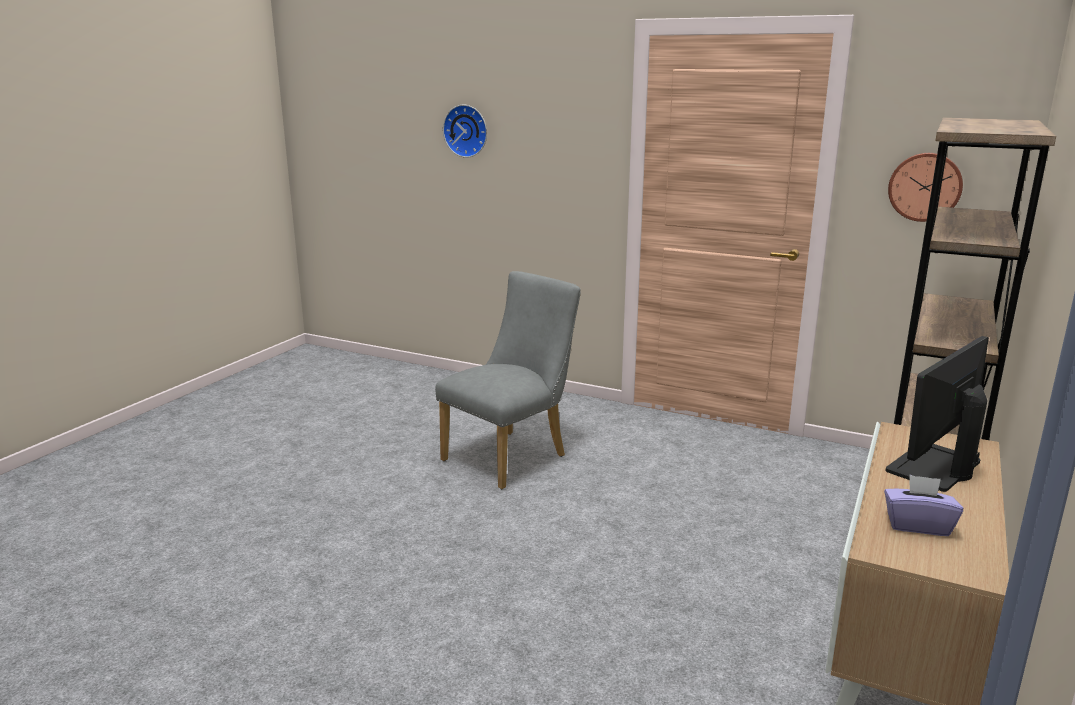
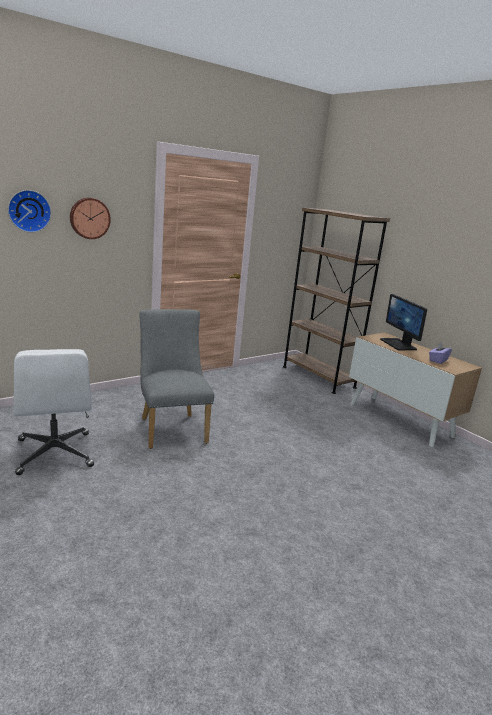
camera: 65 degrees left, 0 degrees up
(375, 421) = (55, 454): none -> white office chair
(925, 186) = (282, 237): wall clock -> wall clock (89, 218)

